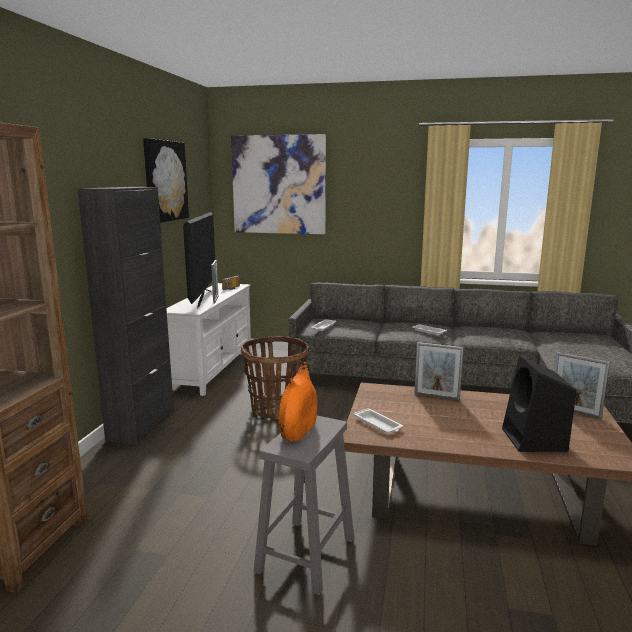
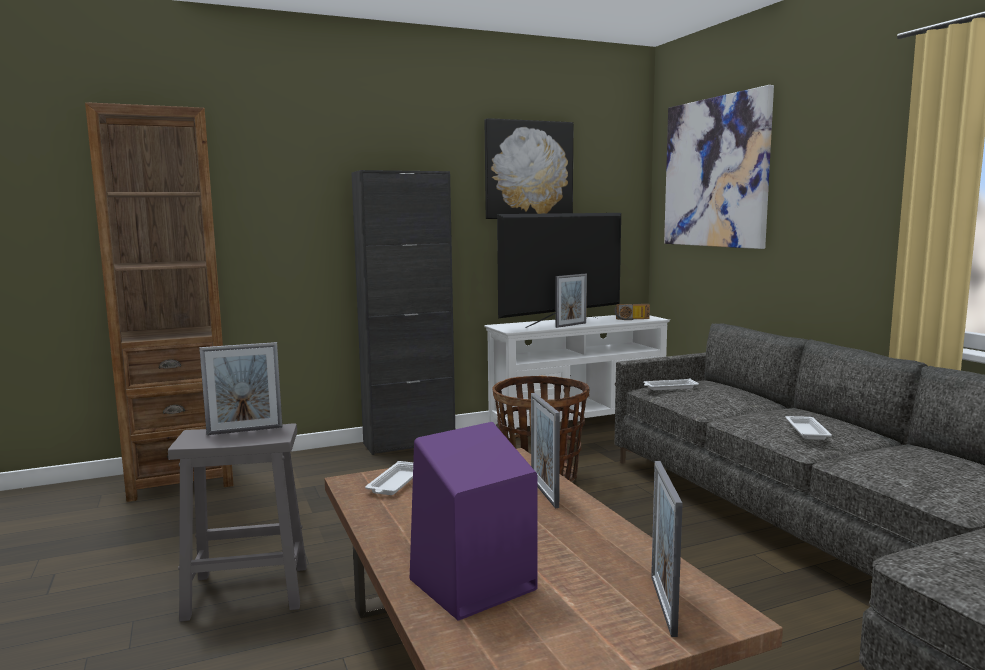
camera: 55 degrees right, 5 degrees down
(298, 430) = (245, 430): orange vase -> picture frame
(535, 440) = (470, 586): black speaker -> purple speaker

